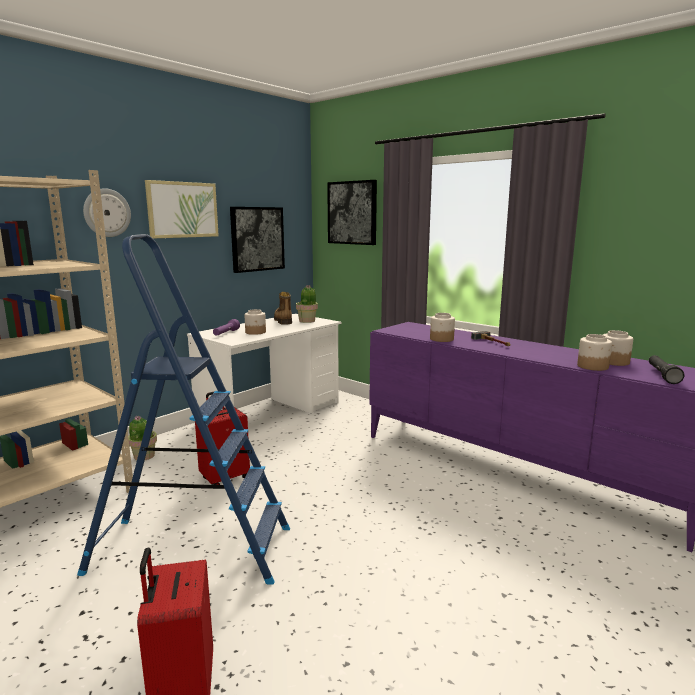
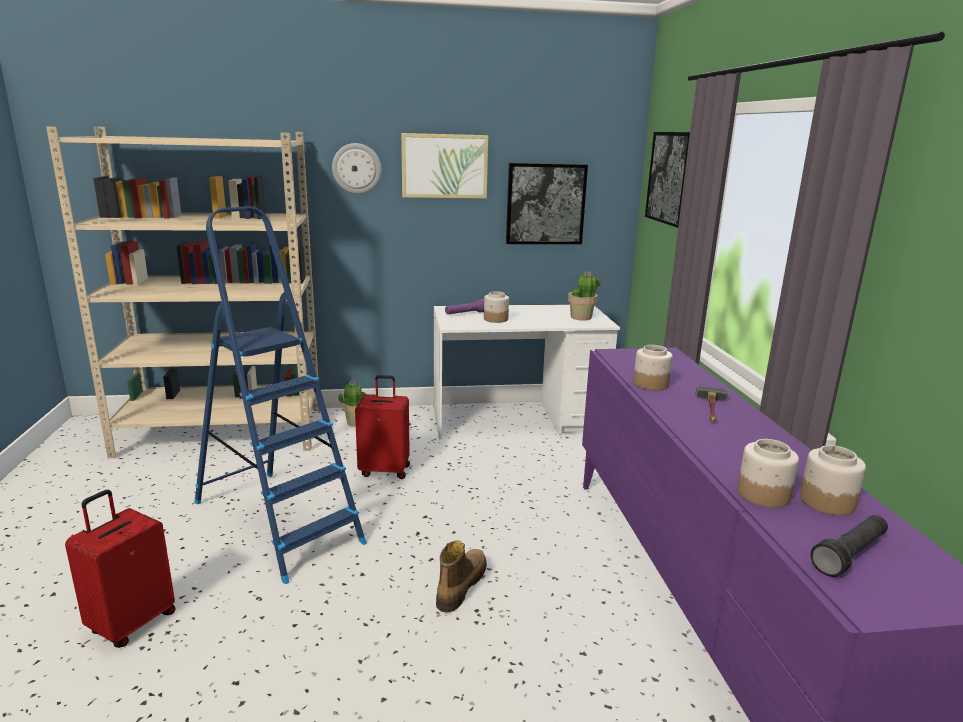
camera: 40 degrees right, 5 degrees up
(282, 321) = (555, 311): boot -> boot (460, 585)

